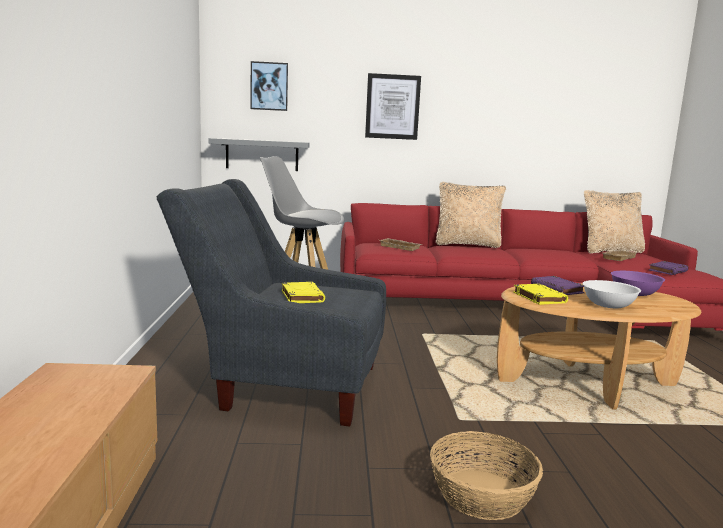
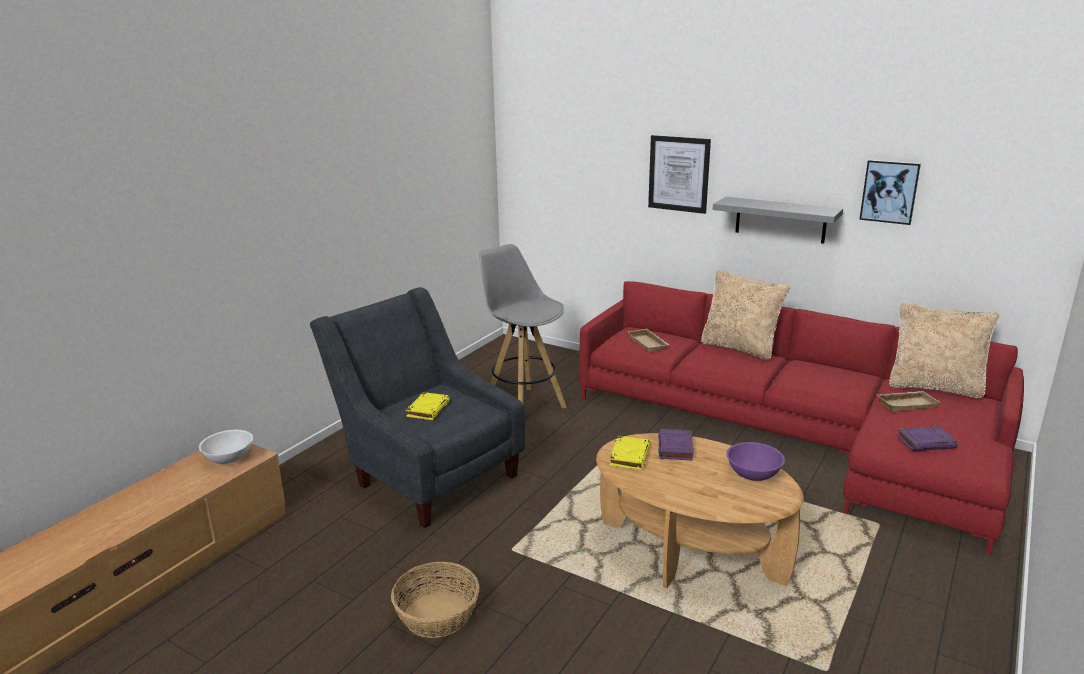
camera: 35 degrees right, 10 degrees up
(262, 155) = (549, 218): grey shelf -> grey shelf (780, 220)
(269, 86) = (555, 147): picture -> picture (889, 191)
(608, 306) = (680, 484): white bowl -> white bowl (229, 458)

